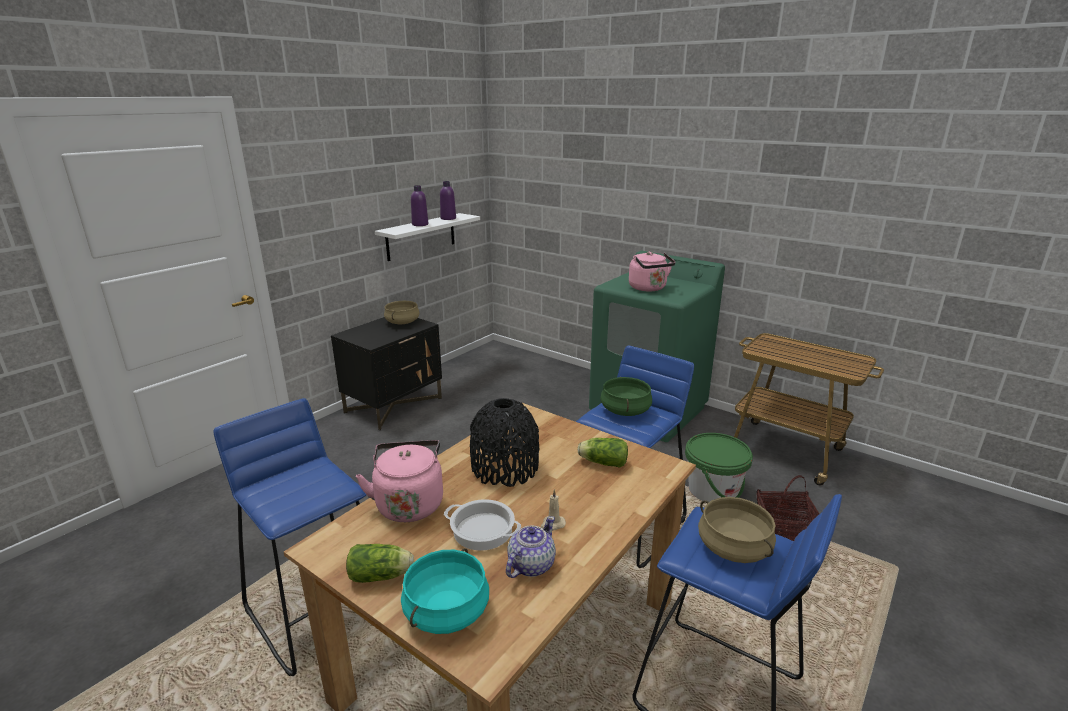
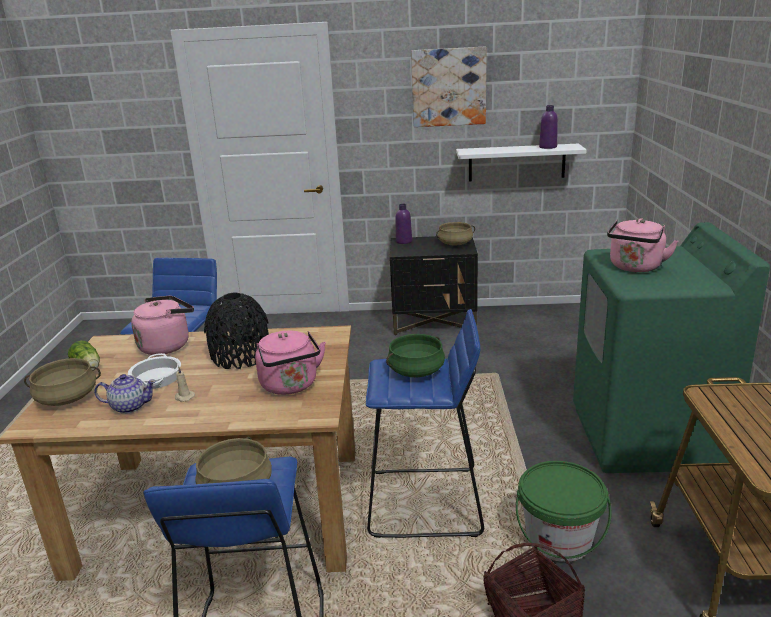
camera: 55 degrees right, 0 degrees up
(361, 169) = (448, 87): none -> picture
(420, 224) = (505, 149): purple bottle -> purple bottle (404, 241)
(446, 611) = (67, 398): turquoise cooking pot -> beige cooking pot
(601, 462) = (291, 386): lettuce -> pink kettle

